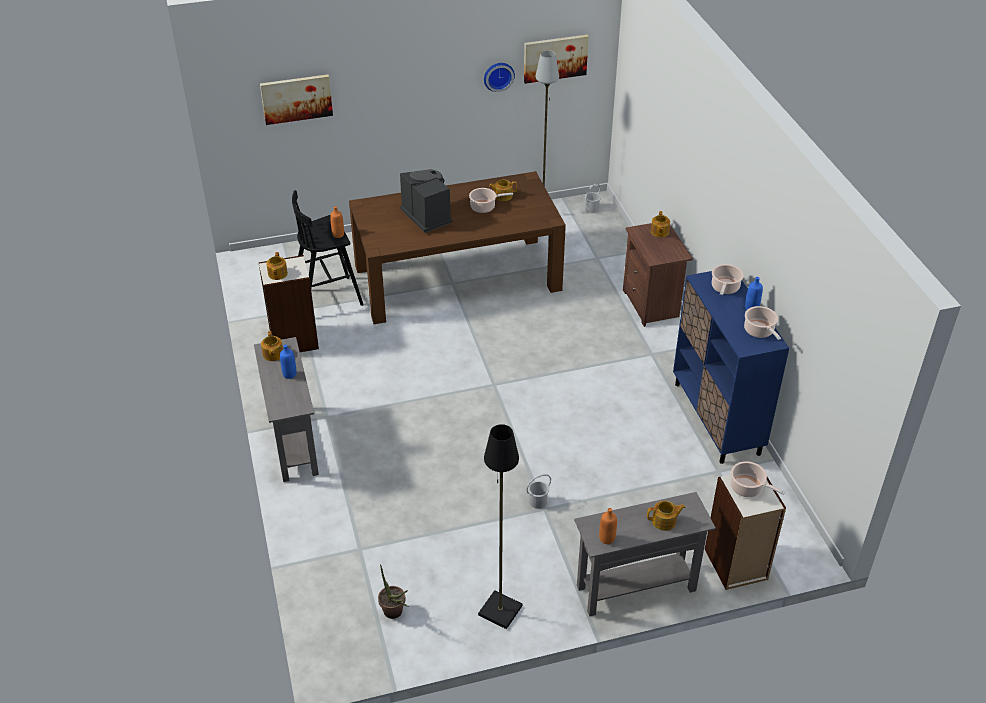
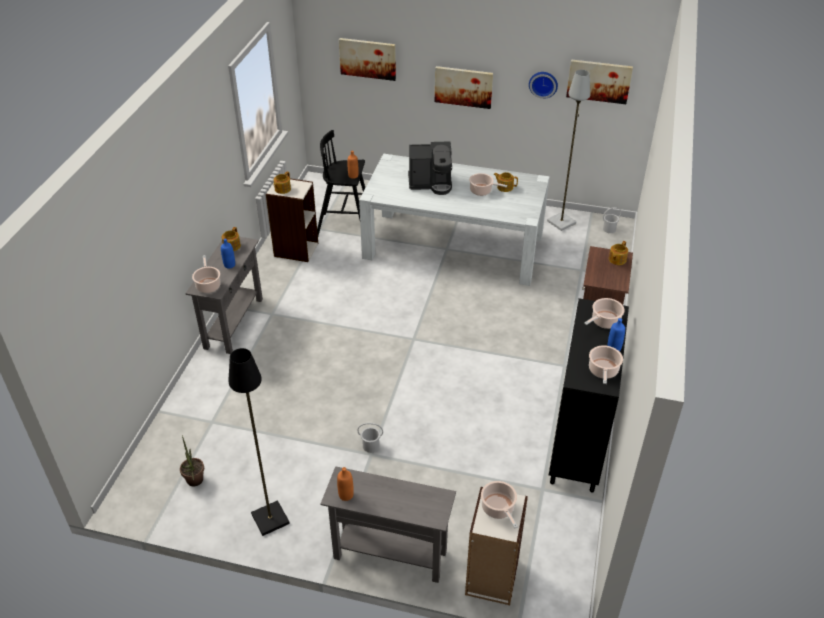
camera: 30 degrees right, 0 degrees up
(286, 403) = (208, 285): none -> cooking pot
(411, 101) = (463, 86): none -> picture
(427, 216) = (431, 183): coffee machine -> coffee machine turned 90 degrees clockwise
(457, 278) = (453, 246): brown dining table -> white dining table
(664, 521) = (406, 504): teapot -> none
(717, 418) = (578, 443): blue cabinet -> black cabinet

